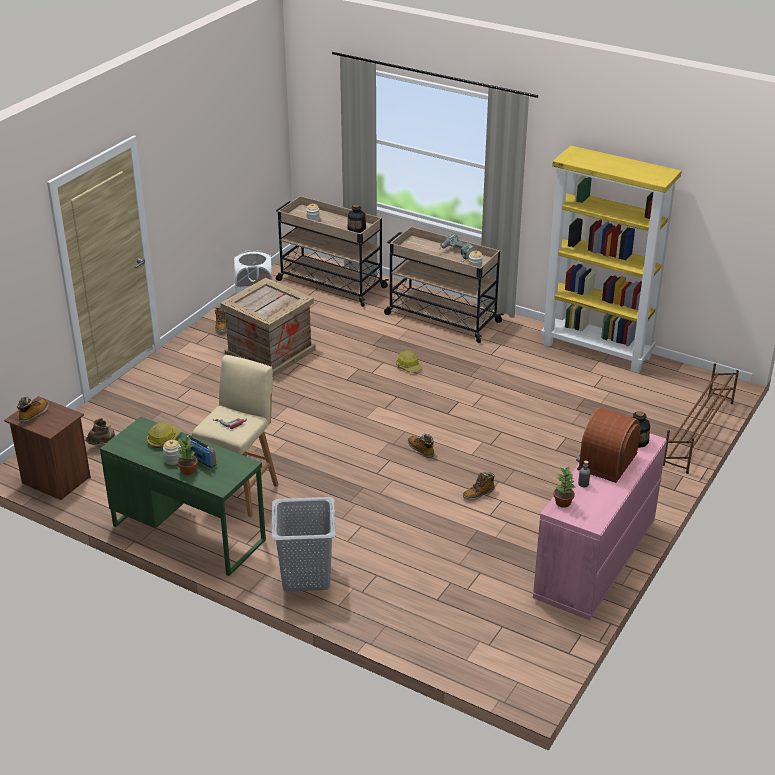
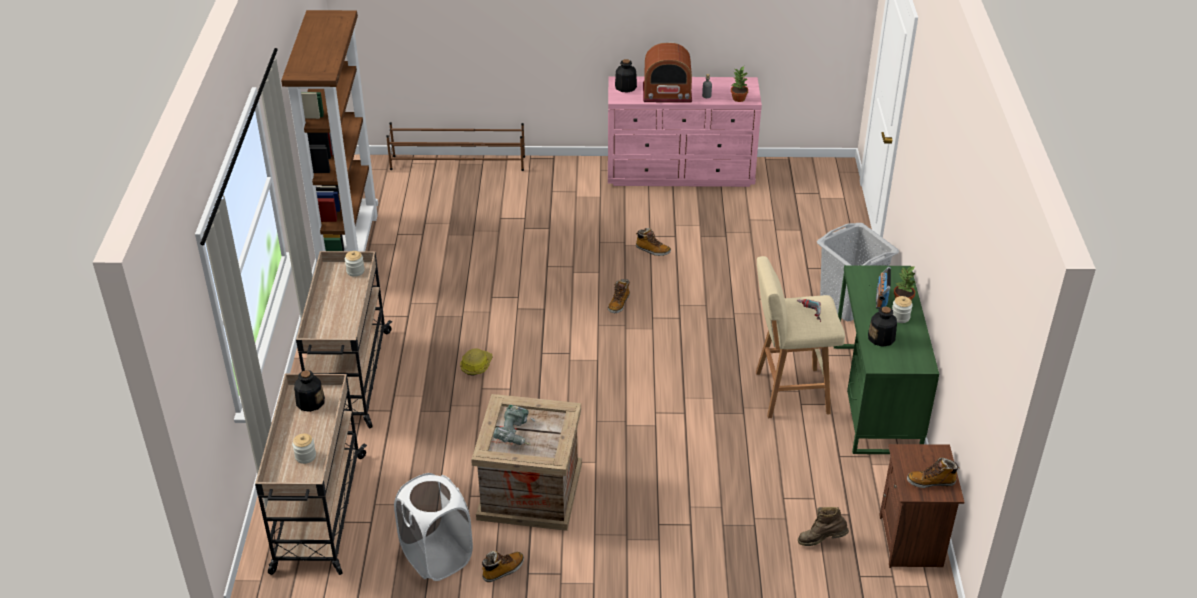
camera: 120 degrees left, 5 degrees up
(163, 439) = (881, 338): hard hat -> bottle
(456, 254) = (329, 295): power drill -> power drill (516, 434)
(597, 350) = (348, 249): yellow bookcase -> brown bookcase

